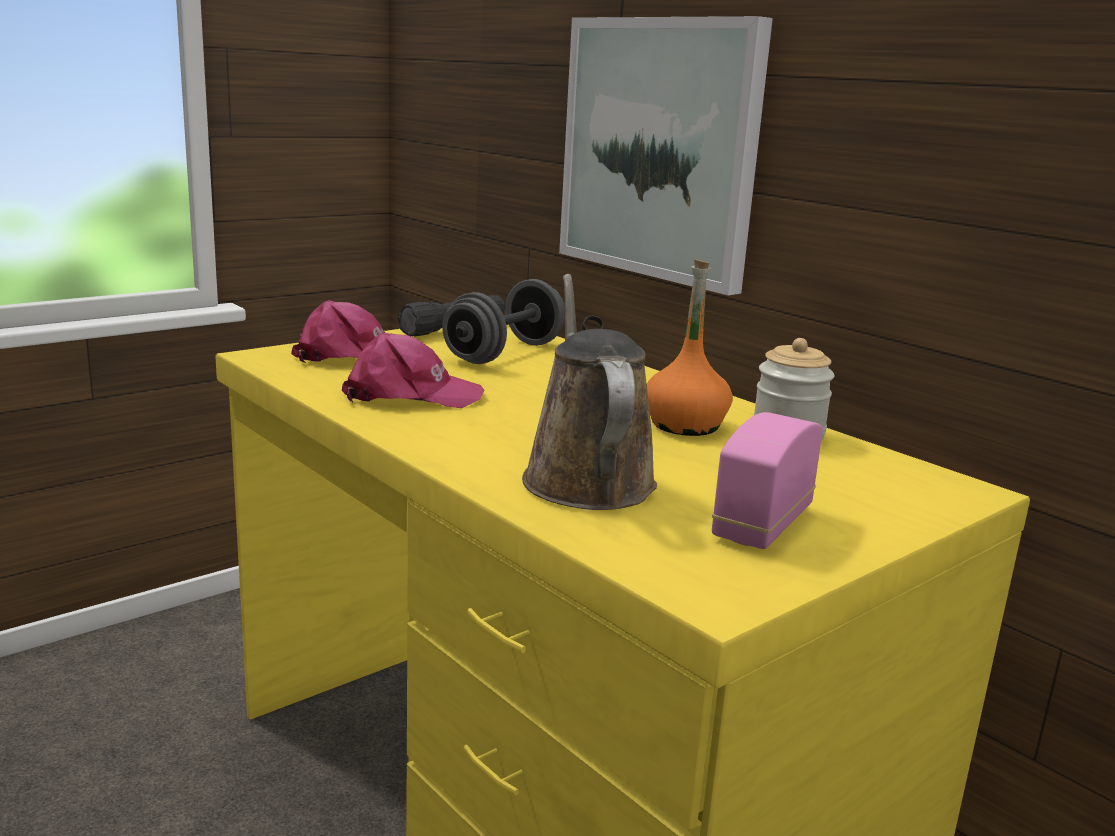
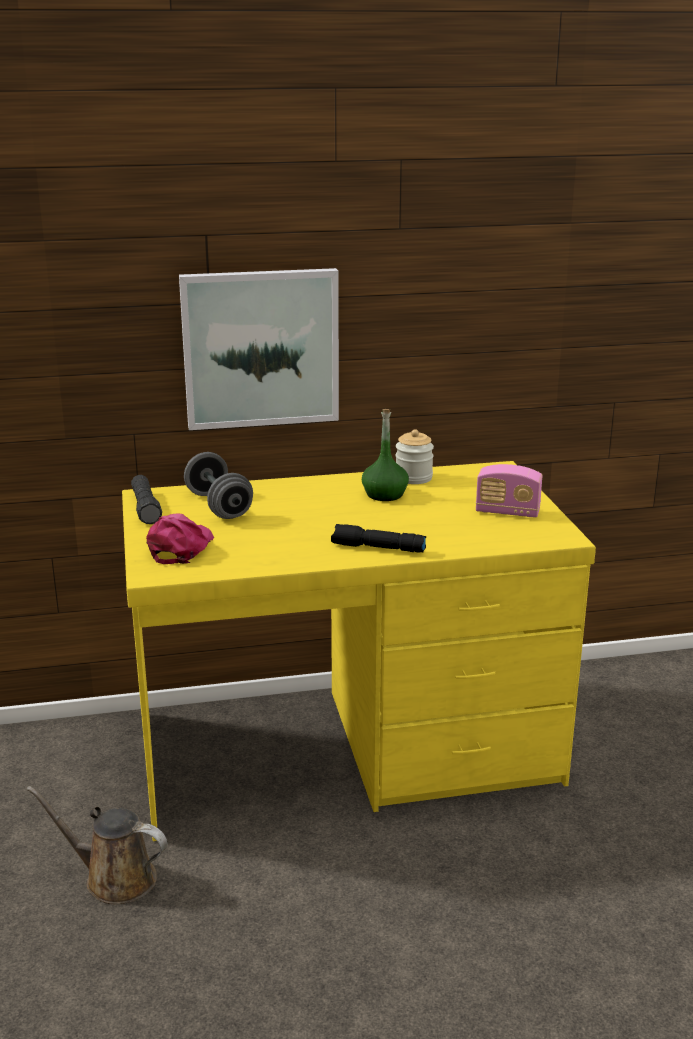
camera: 60 degrees left, 5 degrees up
(410, 395) = (279, 546): pink cap -> none
(465, 448) = (377, 548): none -> black flashlight
(585, 477) = (435, 531): brown watering can -> brown watering can (114, 878)
(685, 425) = (384, 494): orange bottle -> green bottle
(762, 523) = (507, 512): radio -> radio turned 45 degrees counterclockwise

